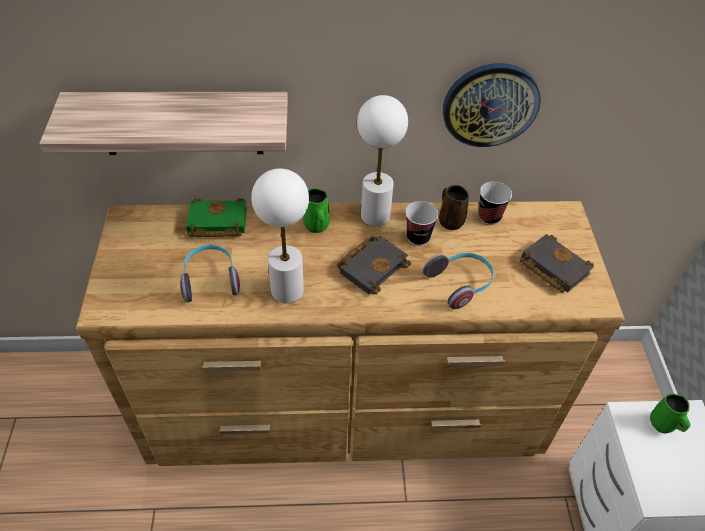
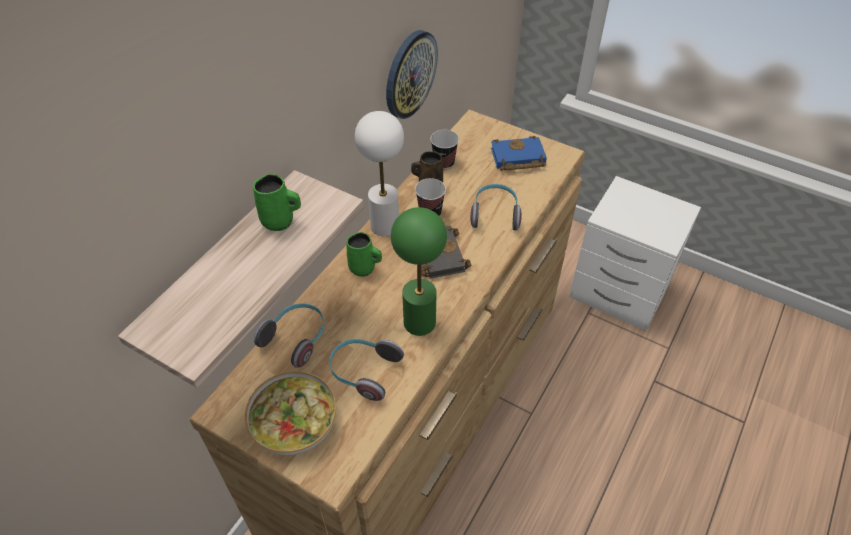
camera: 55 degrees left, 0 degrees up
(137, 262) = (294, 423): none -> bowl
(216, 223) = (296, 338): green book -> headphones
(286, 290) = (419, 323): white table lamp -> green table lamp
(551, 267) = (516, 158): black book -> blue book
(663, 424) = (621, 205): green mug -> green mug (279, 221)

